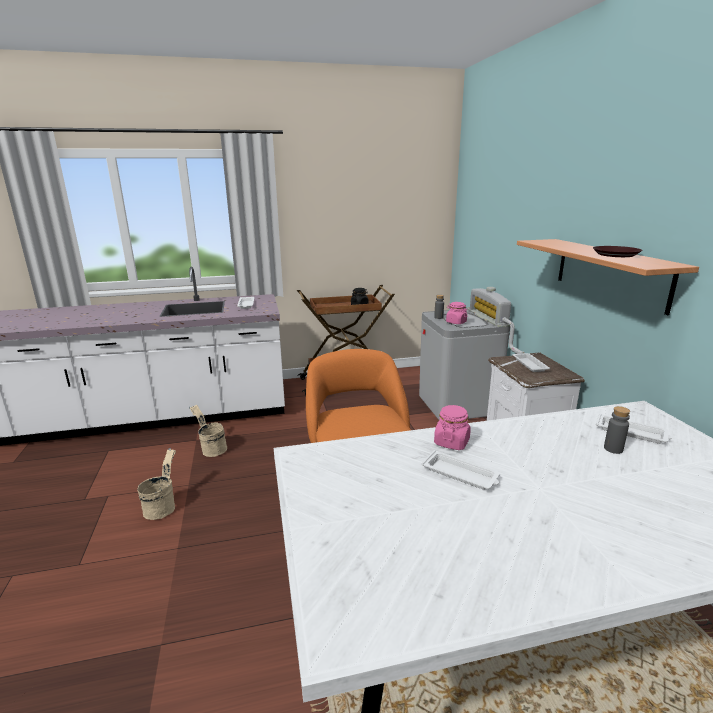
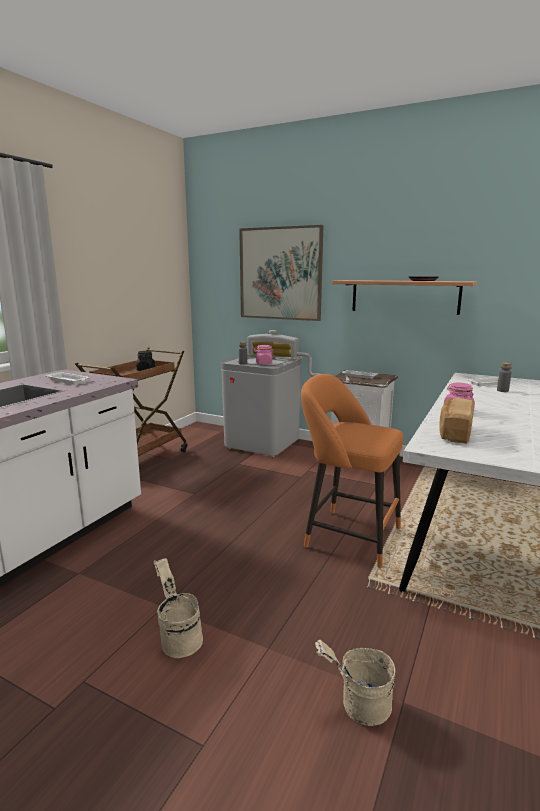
camera: 50 degrees left, 5 degrees down
(211, 449) = (118, 569): beige bucket -> beige bucket (357, 707)
(361, 458) = (454, 433): none -> bread
(461, 474) = (501, 419): white tray -> none
(509, 223) = (280, 274): none -> picture

